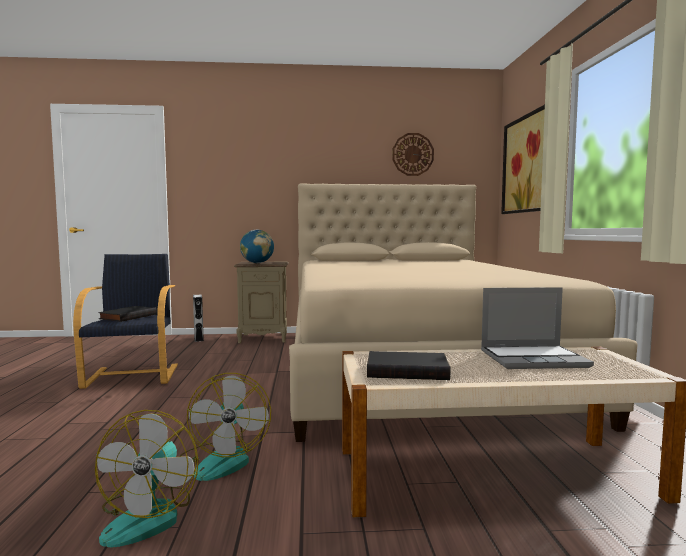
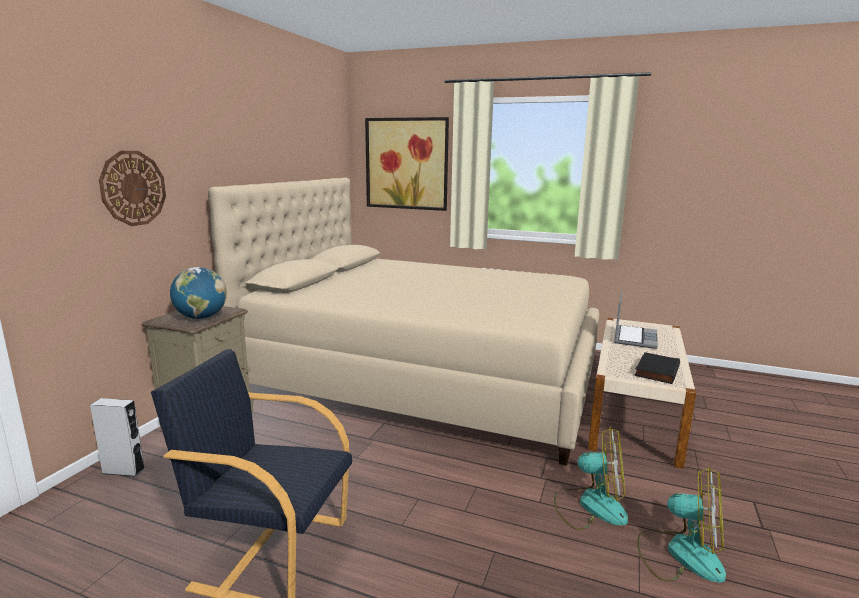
camera: 65 degrees left, 10 degrees up
(127, 316) = (272, 469): black book -> none
(412, 154) = (297, 142): wall clock -> wall clock (133, 188)

